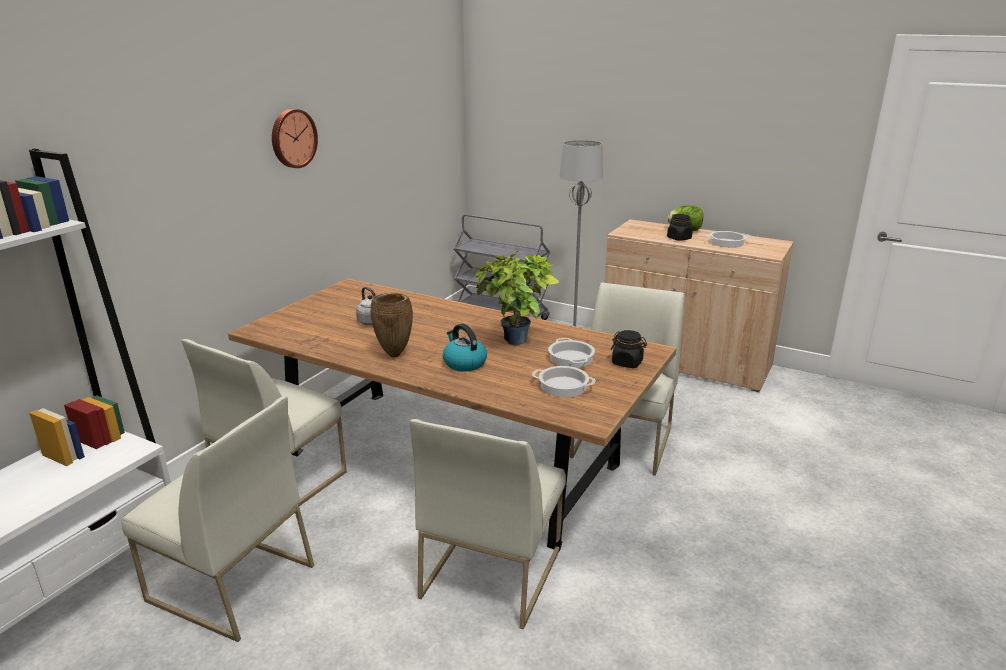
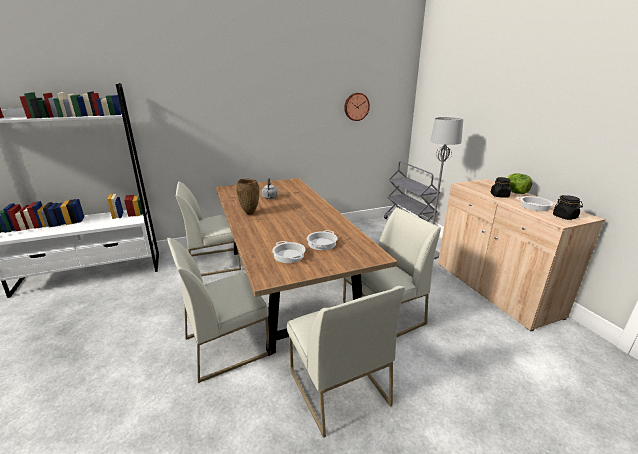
camera: 40 degrees right, 0 degrees up
(230, 583) = (146, 293): white chair -> white chair (337, 387)
(292, 138) = (272, 98): wall clock -> wall clock (356, 106)
(464, 363) = (269, 227): kettle -> none
(514, 343) = (309, 226): potted plant -> none
(627, 363) = (348, 257): black jar -> black jar (565, 217)

